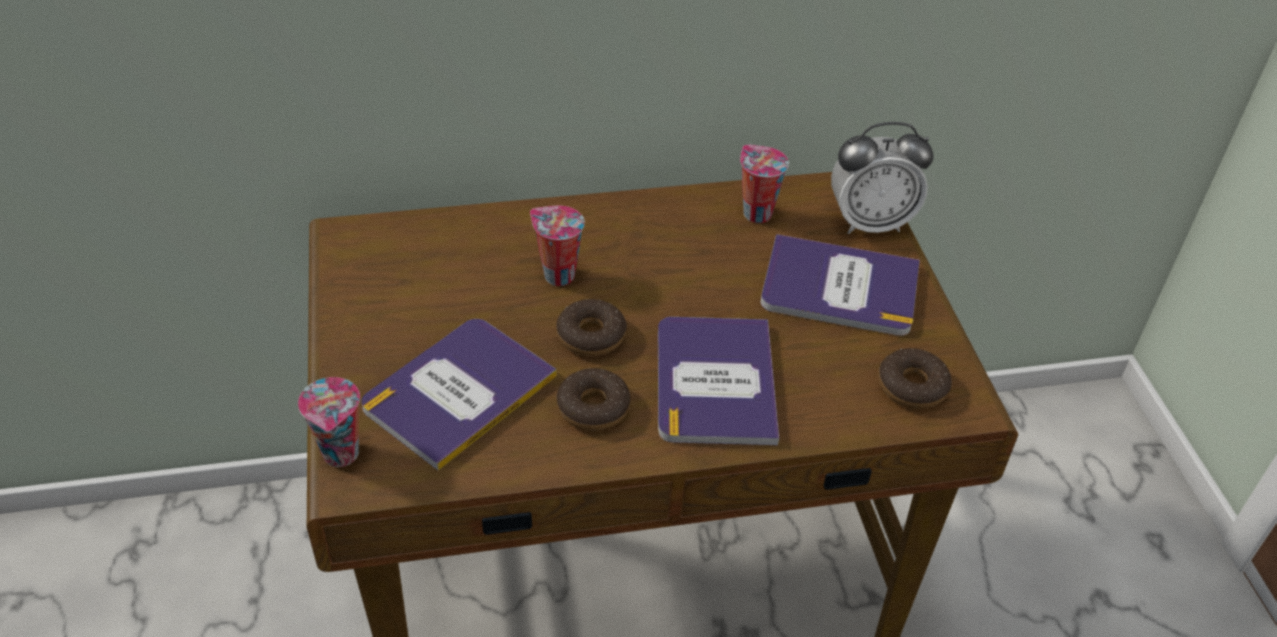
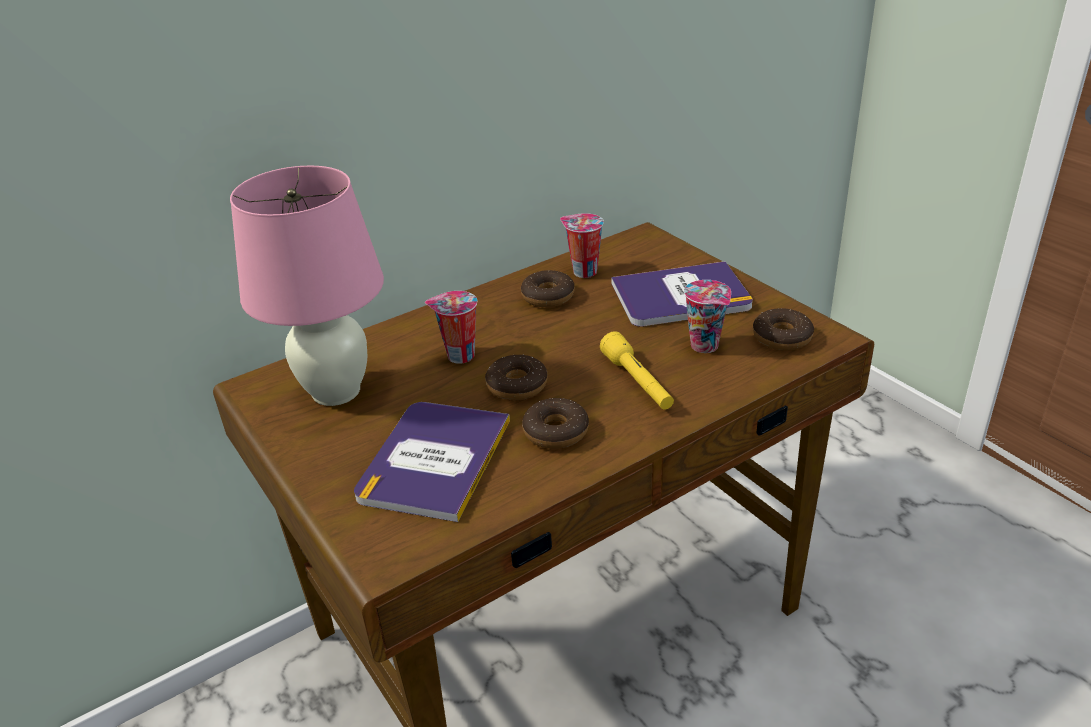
camera: 20 degrees left, 10 degrees down
(342, 455) = (362, 543): cup -> cup (706, 346)
(415, 273) = (336, 392): none -> pink table lamp
(696, 232) = (548, 296): none -> donut
(715, 381) = (637, 382): book -> yellow flashlight
(870, 223) = (670, 253): alarm clock -> none

